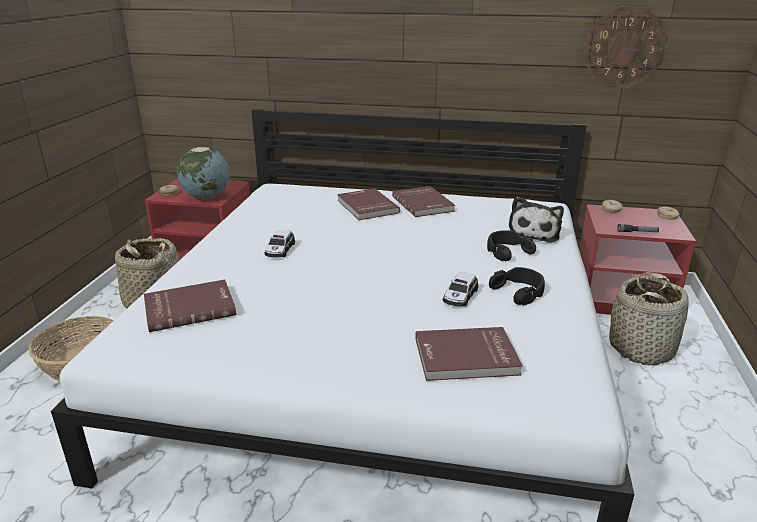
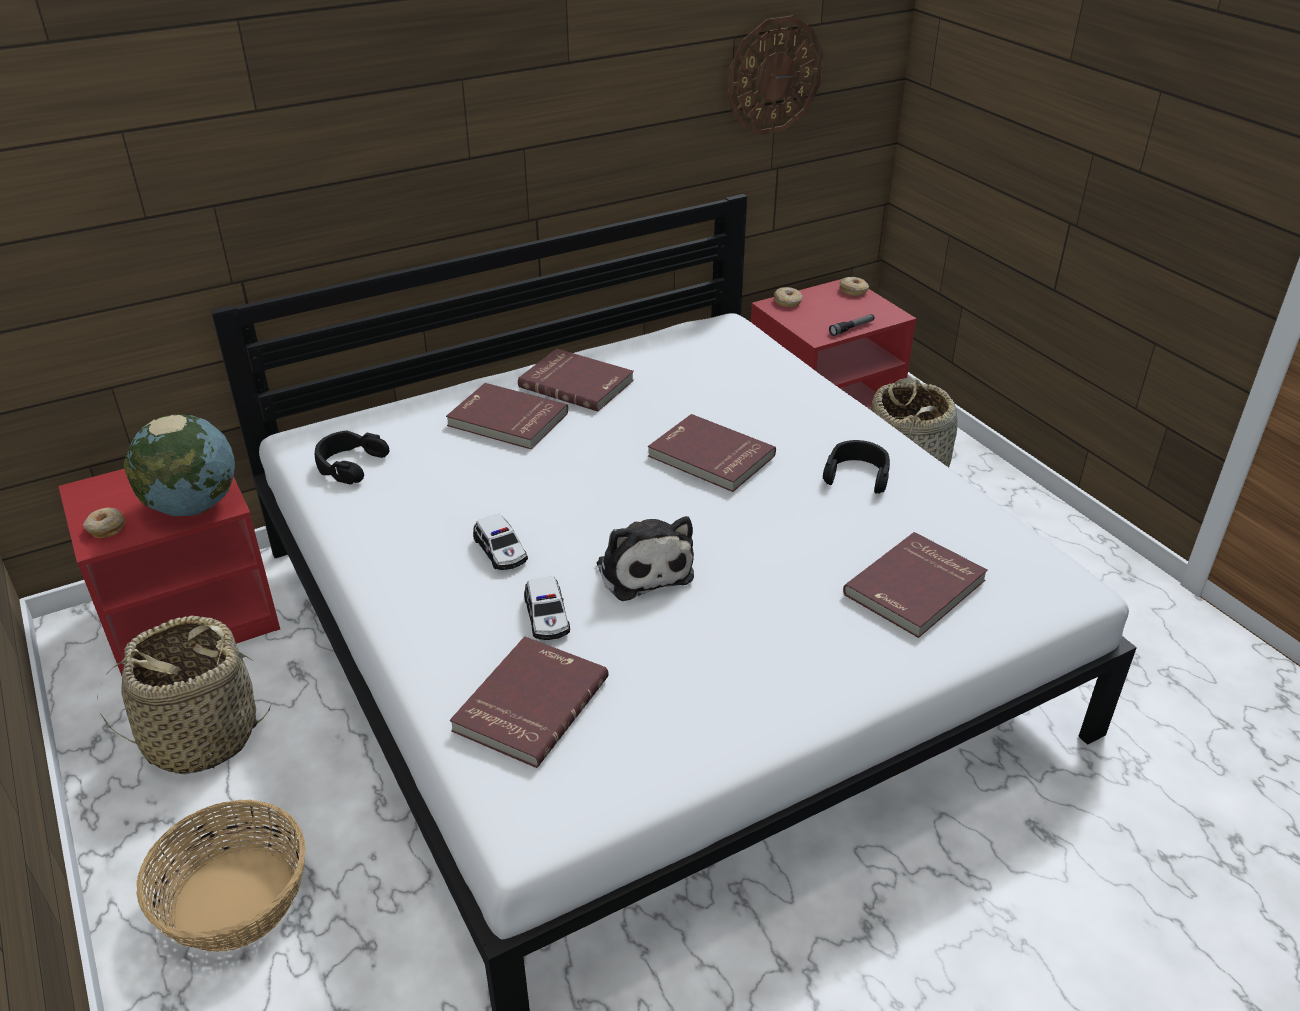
camera: 40 degrees left, 10 degrees up
(441, 252) = (710, 457): none -> red book
(460, 296) = (810, 512): toy car -> toy car (547, 617)
(507, 251) = (775, 421): black headphones -> black headphones (349, 464)
(534, 233) = (767, 378): plush toy -> plush toy (643, 568)

